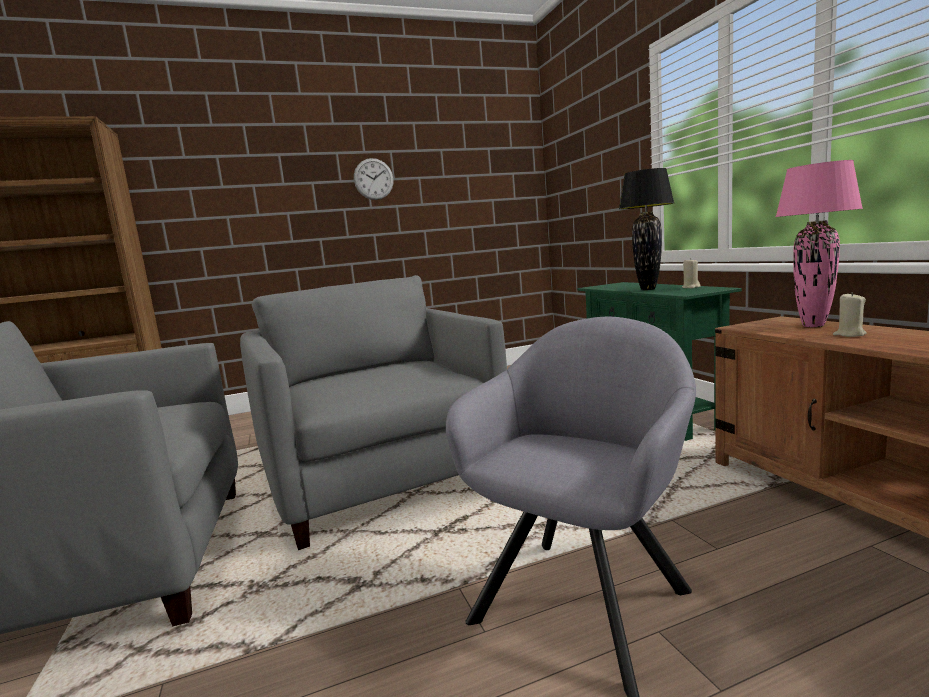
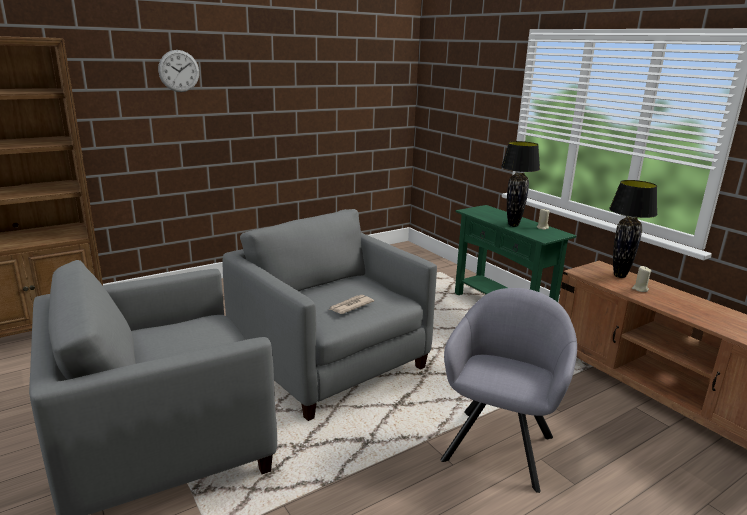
camera: 15 degrees left, 10 degrees up
(373, 179) = (279, 86): wall clock -> wall clock (179, 71)
(373, 383) = (350, 306): none -> newspaper
(813, 325) = (619, 275): pink table lamp -> black table lamp

